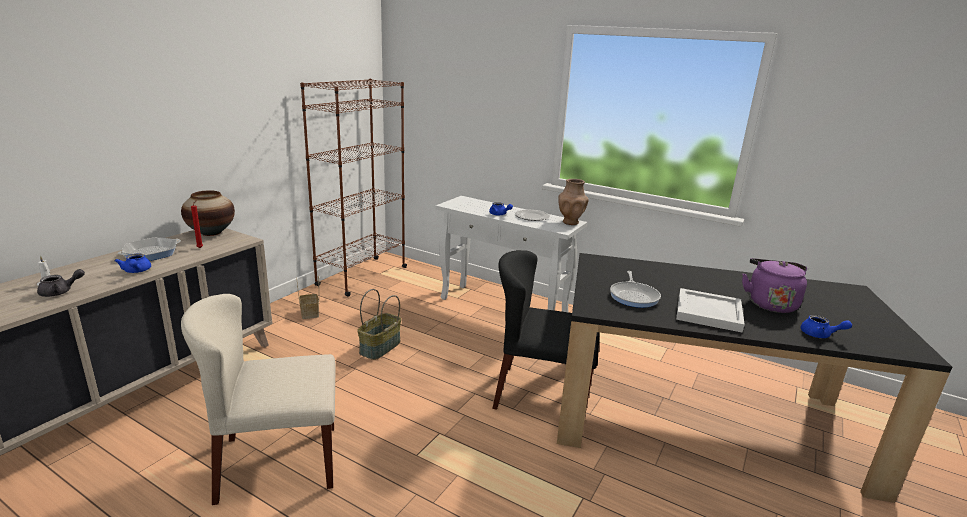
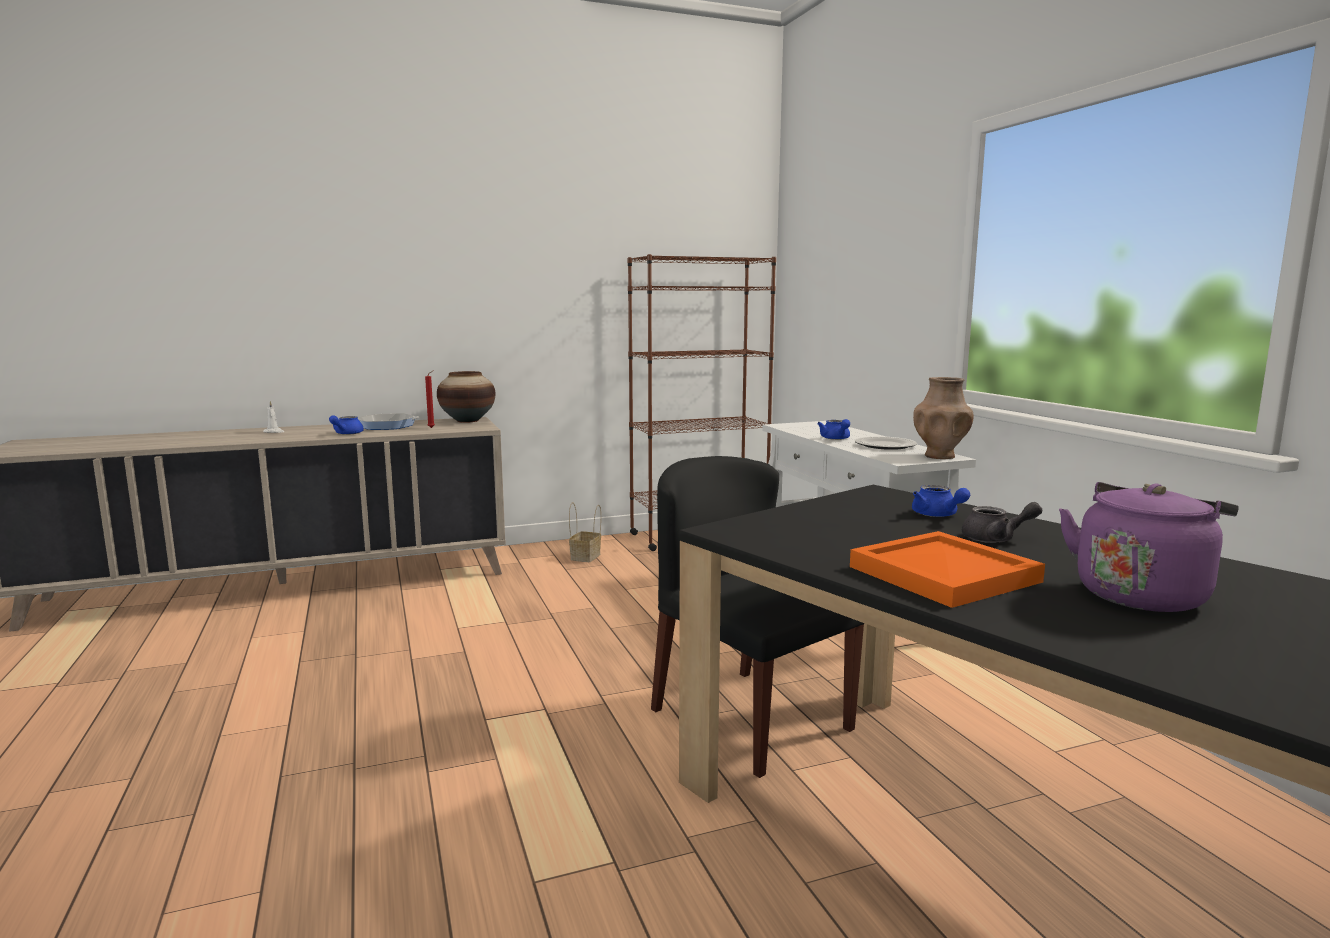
camera: 40 degrees right, 10 degrees down
(60, 292) = (267, 437): grey teapot -> grey teapot (996, 539)
(277, 463) = (353, 671): beige chair -> none
(380, 348) = (611, 606): basket -> none
(634, 296) = (840, 533): frying pan -> none
(707, 313) = (940, 574): white tray -> orange tray
(820, 335) = (1162, 656): blue teapot -> blue teapot (937, 515)

